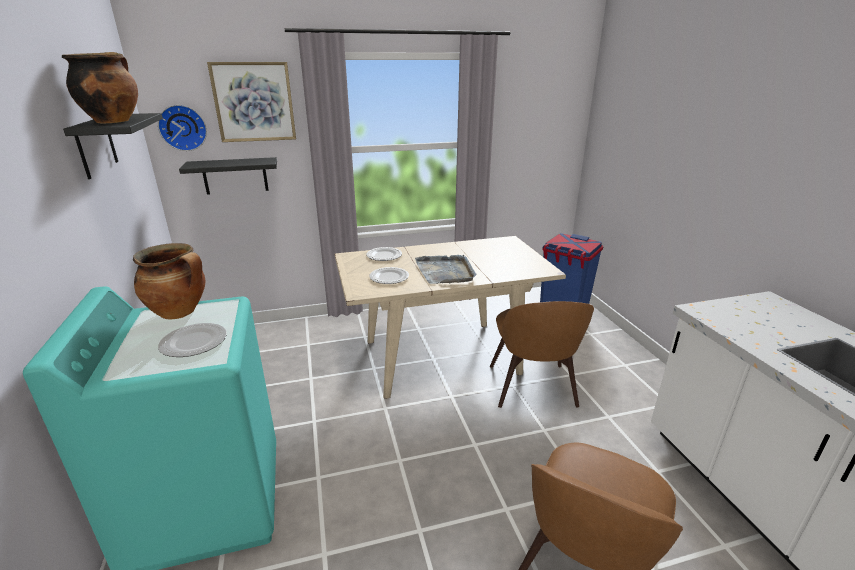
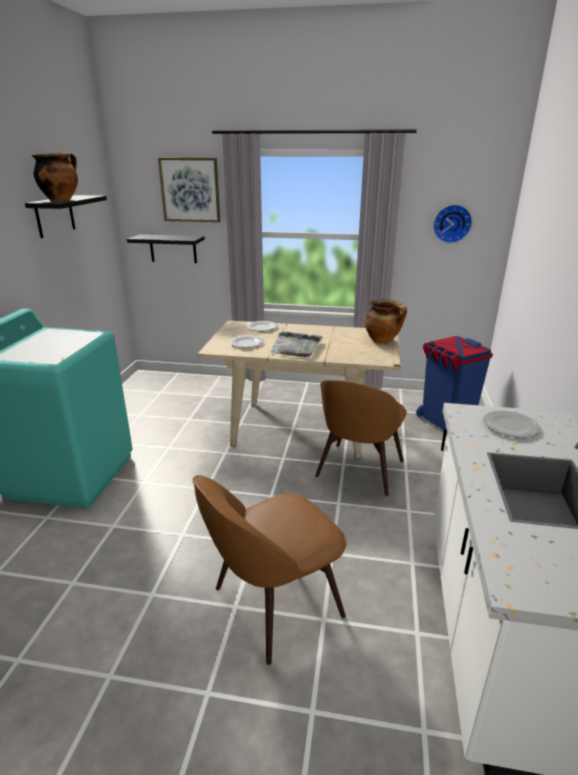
camera: 25 degrees right, 0 degrees up
(180, 312) = (64, 333): cooking pot -> cooking pot (383, 341)
(183, 127) = (139, 208): wall clock -> wall clock (452, 223)
(195, 342) = (54, 350): plate -> plate (511, 426)

